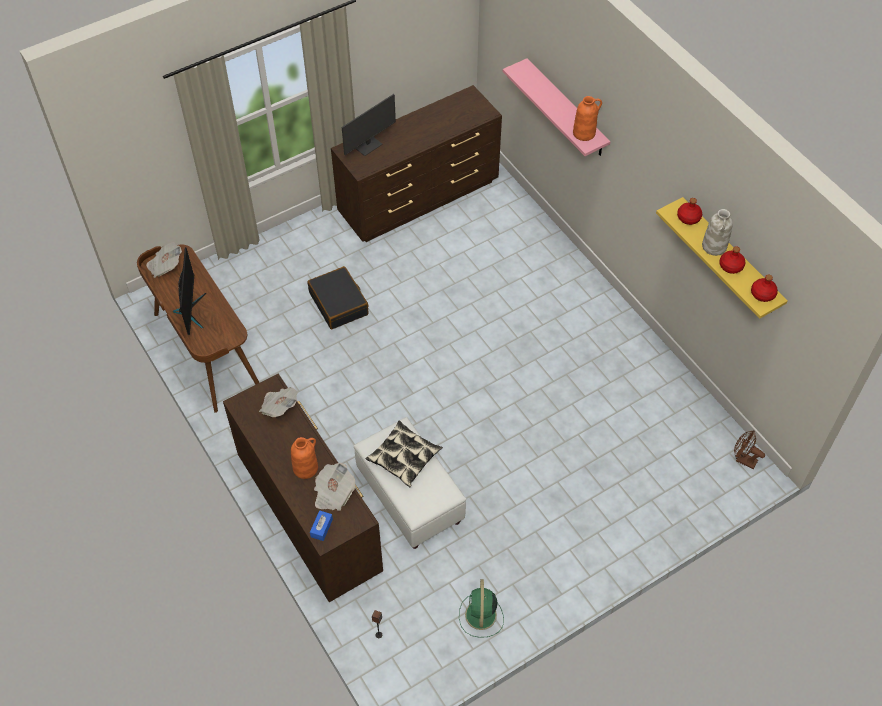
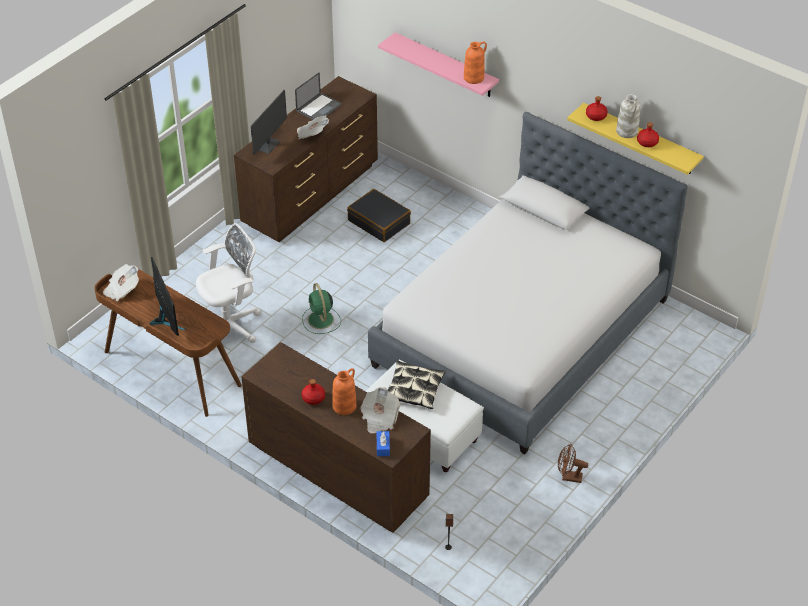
camera: 20 degrees left, 10 degrees down
(279, 407) = (296, 367): newspaper -> newspaper (312, 134)
(280, 320) = (230, 325): none -> white office chair
(339, 303) = (279, 298): black suitcase -> black suitcase (379, 222)
(437, 116) = (319, 107): none -> laptop
(480, 616) = (530, 506): green fan -> green fan (321, 320)
(559, 413) = (522, 333): none -> bed
(743, 460) = (693, 326): brown fan -> brown fan (568, 477)
(762, 294) = (682, 155): red bottle -> red bottle (313, 398)

